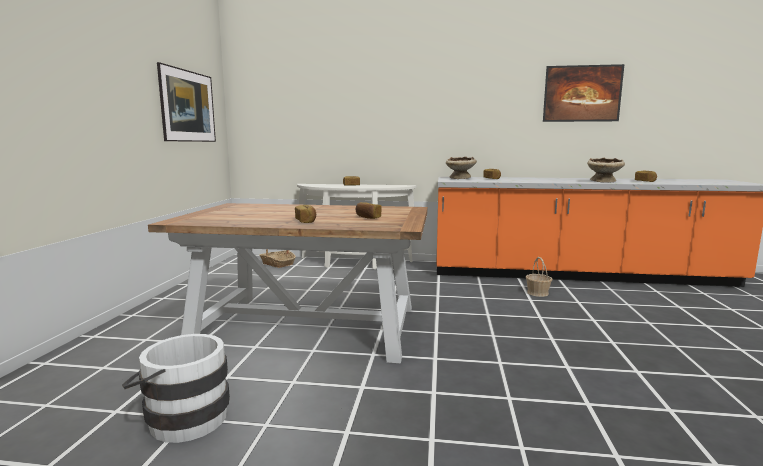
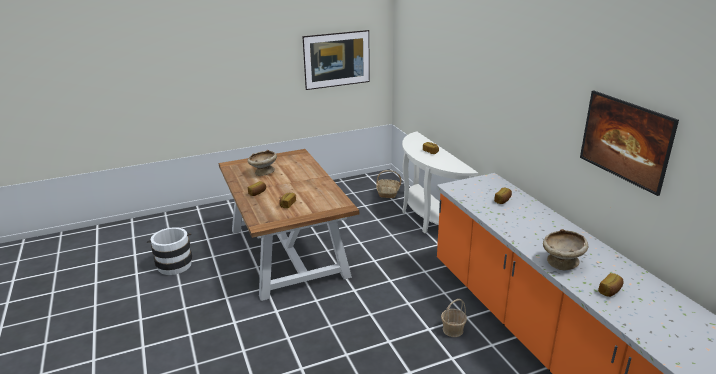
camera: 60 degrees right, 15 degrees up
(460, 178) = (484, 186): beige bowl -> beige bowl (263, 172)

